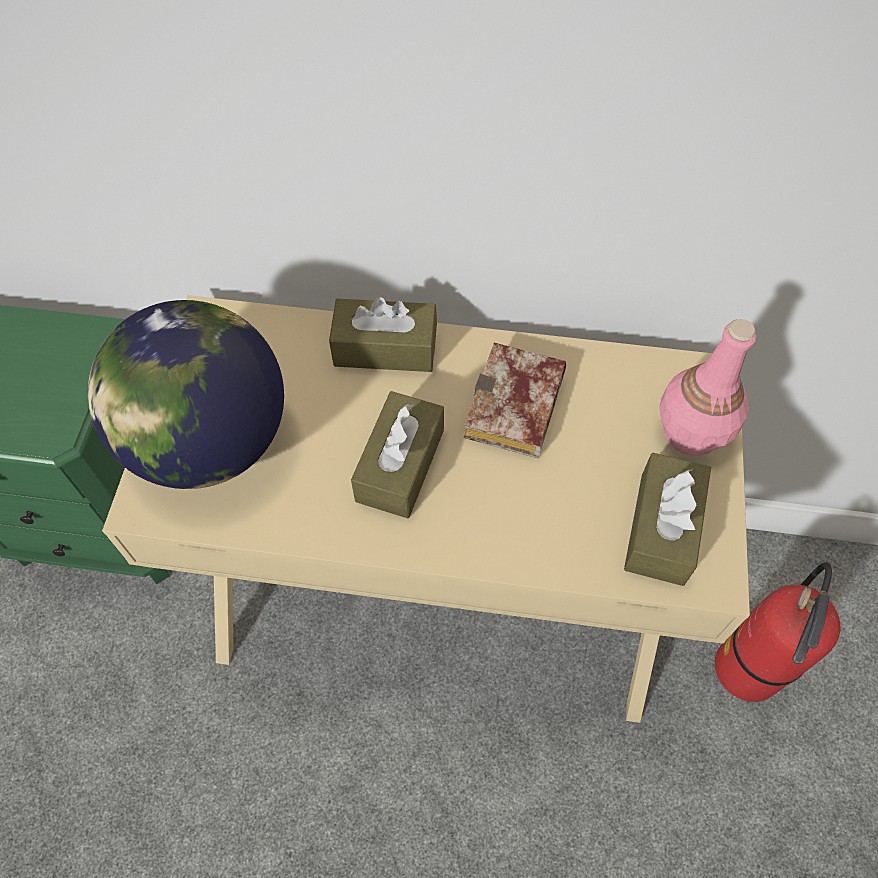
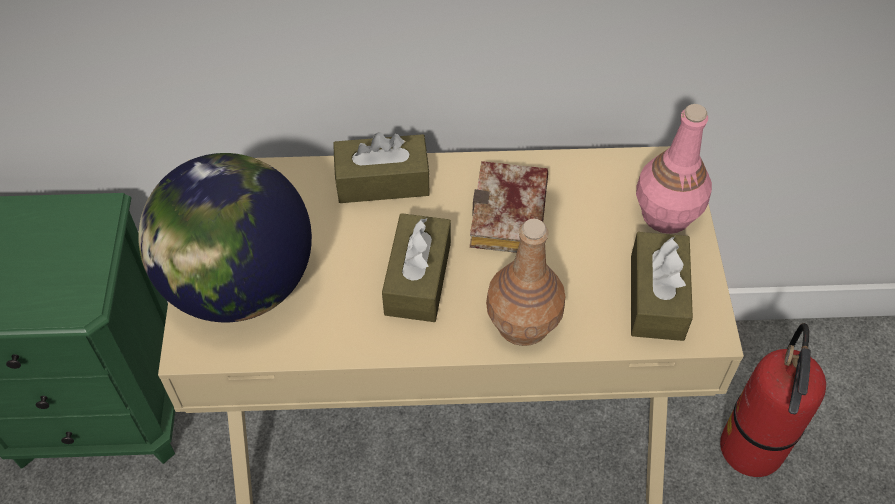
camera: 10 degrees left, 5 degrees down
(506, 535) = (524, 323): none -> brown bottle

